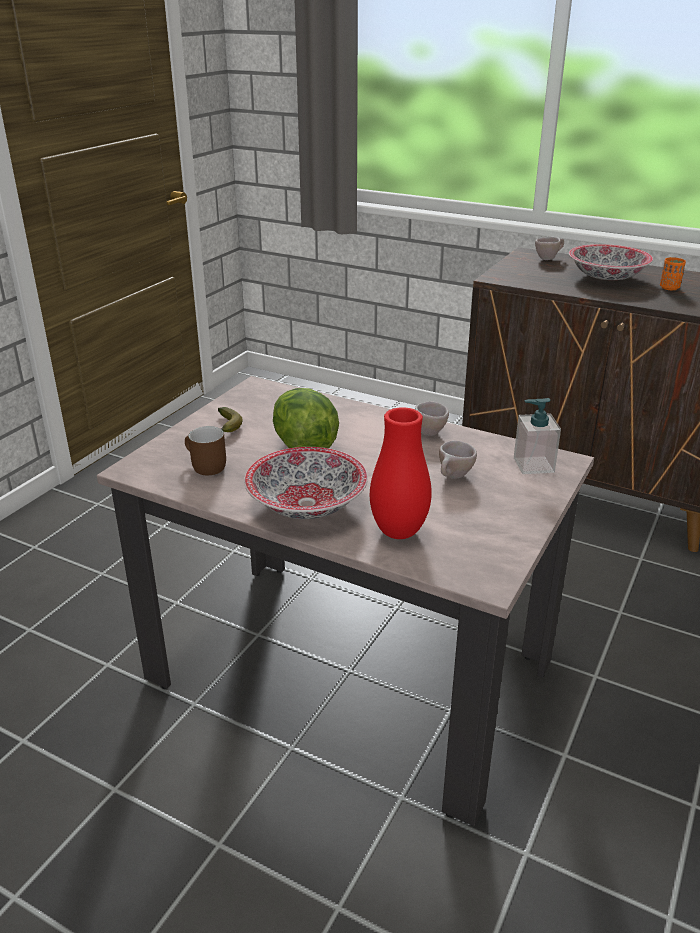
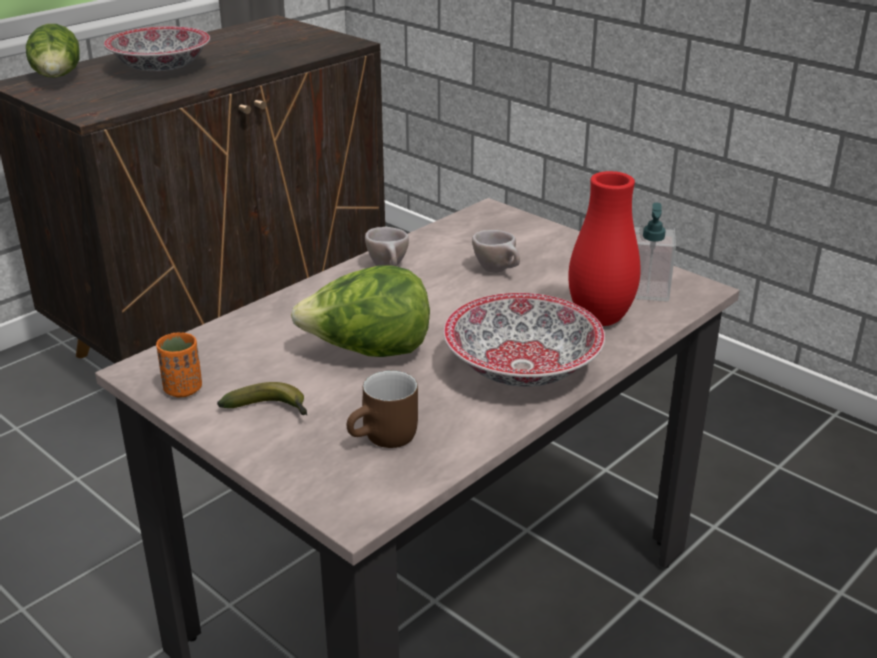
camera: 75 degrees left, 0 degrees up
(533, 465) = (491, 227): soap dispenser -> soap dispenser (647, 290)
(548, 258) = (58, 78): beige cup -> lettuce
(669, 288) = (229, 53): orange cup -> orange cup (183, 389)

